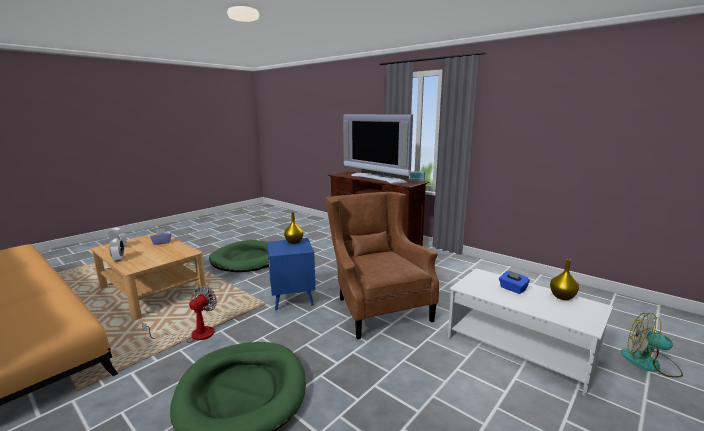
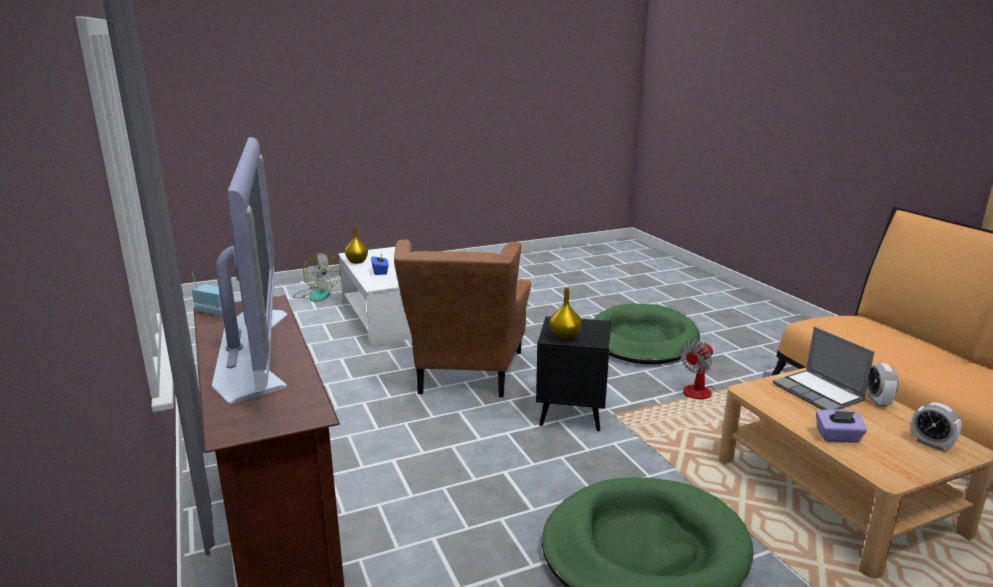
camera: 155 degrees left, 5 degrees up
(150, 257) = (819, 393): none -> laptop
(292, 299) = (571, 413): blue side table -> black side table

